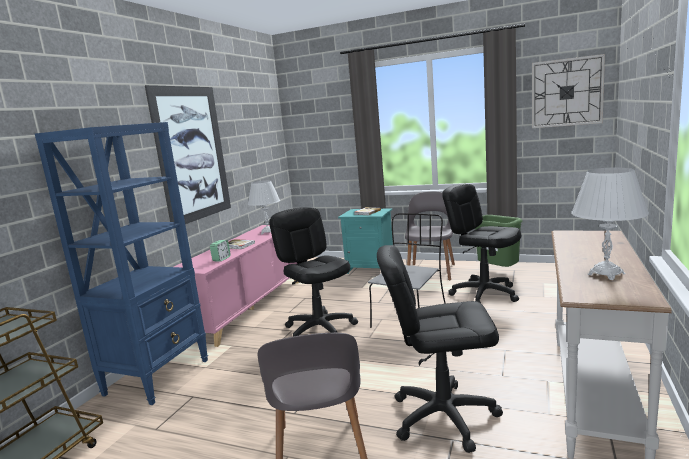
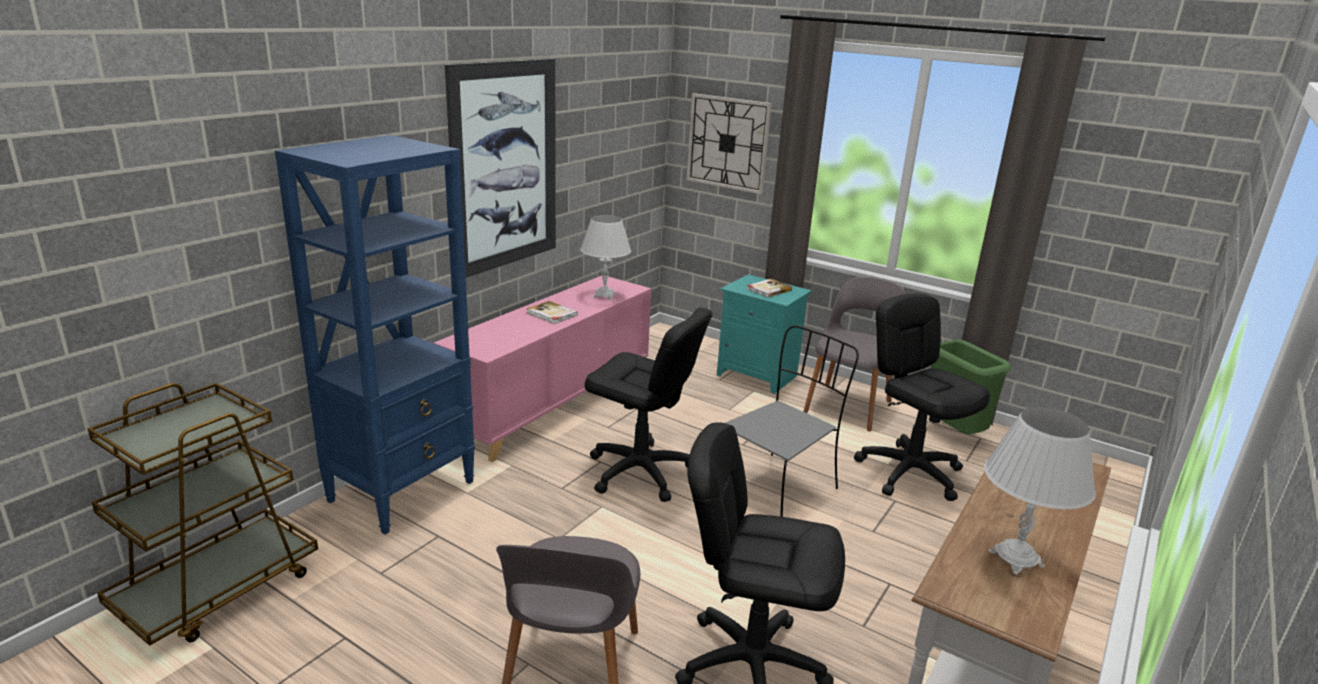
camera: 10 degrees right, 10 degrees up
(221, 259) = (519, 338): alarm clock -> none
(320, 330) = (640, 472): black office chair -> black office chair turned 135 degrees clockwise
(566, 92) = (1150, 170): wall clock -> wall clock (728, 143)

